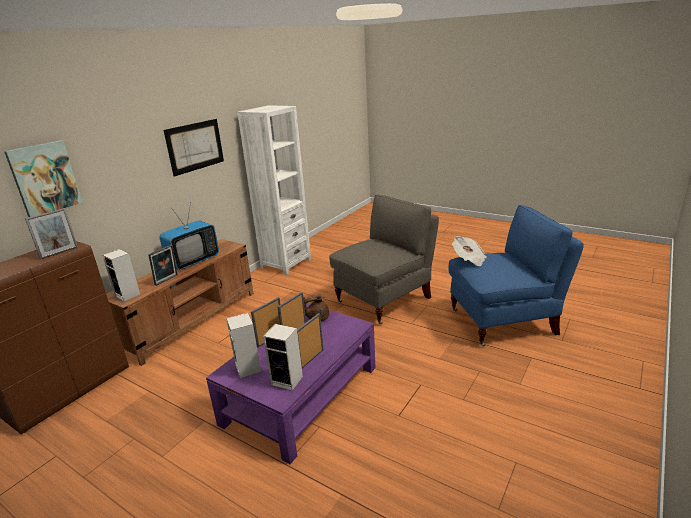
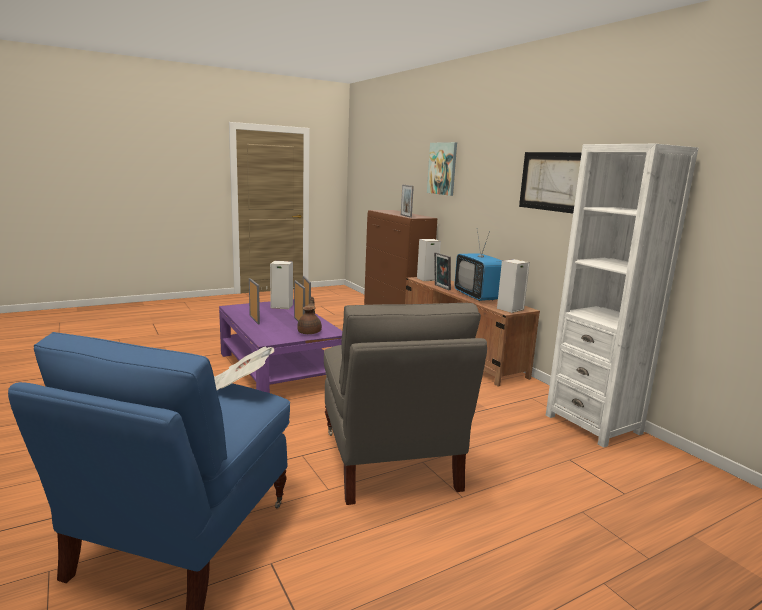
camera: 115 degrees right, 10 degrees down
(288, 380) = (245, 311): speaker -> speaker (510, 309)

